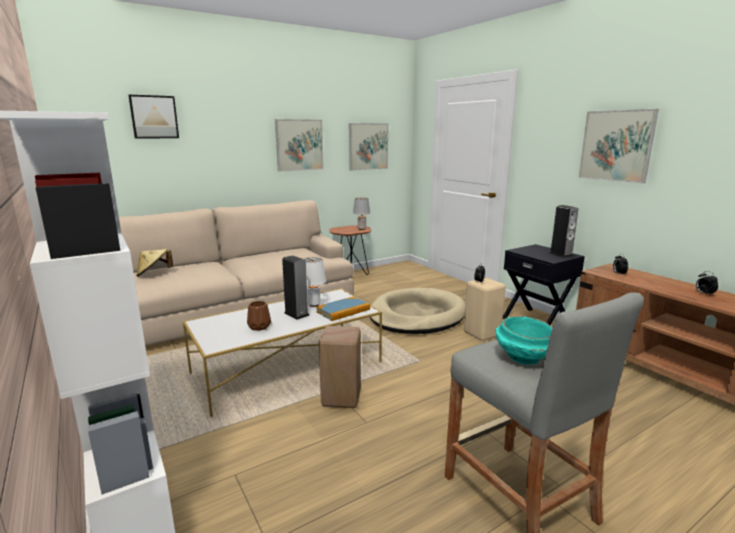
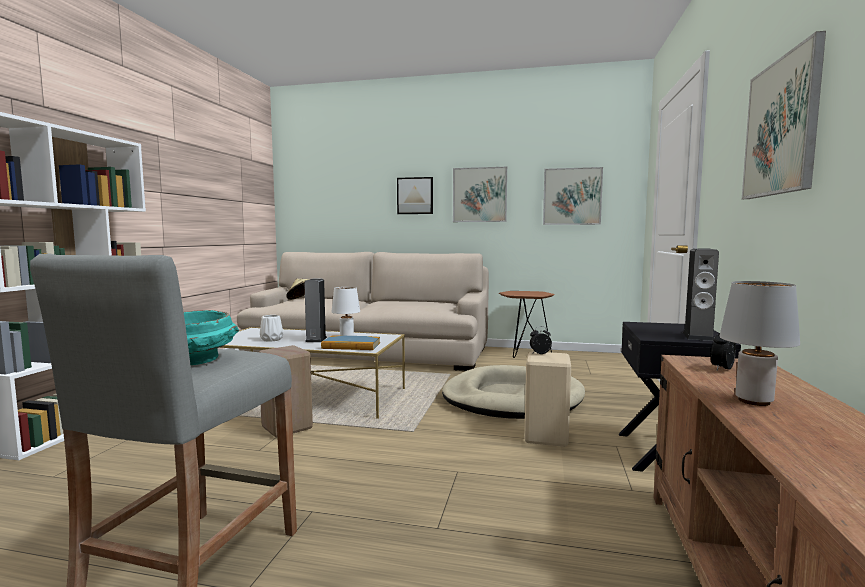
camera: 45 degrees right, 10 degrees down
(154, 117) = (346, 171): picture -> picture (415, 196)
(258, 327) = (271, 339): brown vase -> white vase
(361, 229) = (539, 294): grey table lamp -> grey table lamp (753, 401)
(704, 294) = (817, 426): alarm clock -> none

